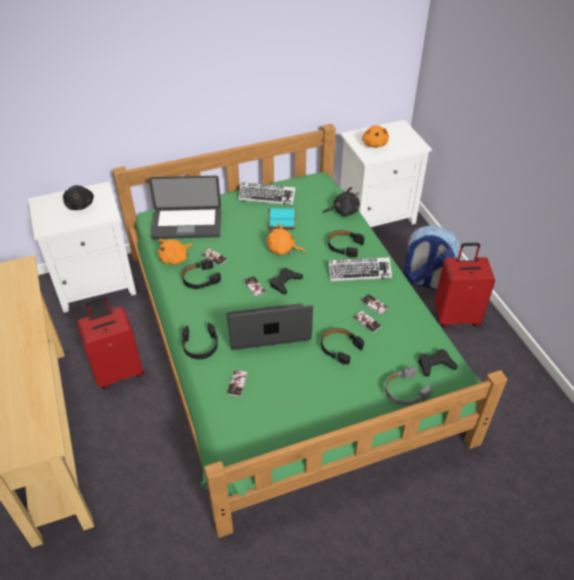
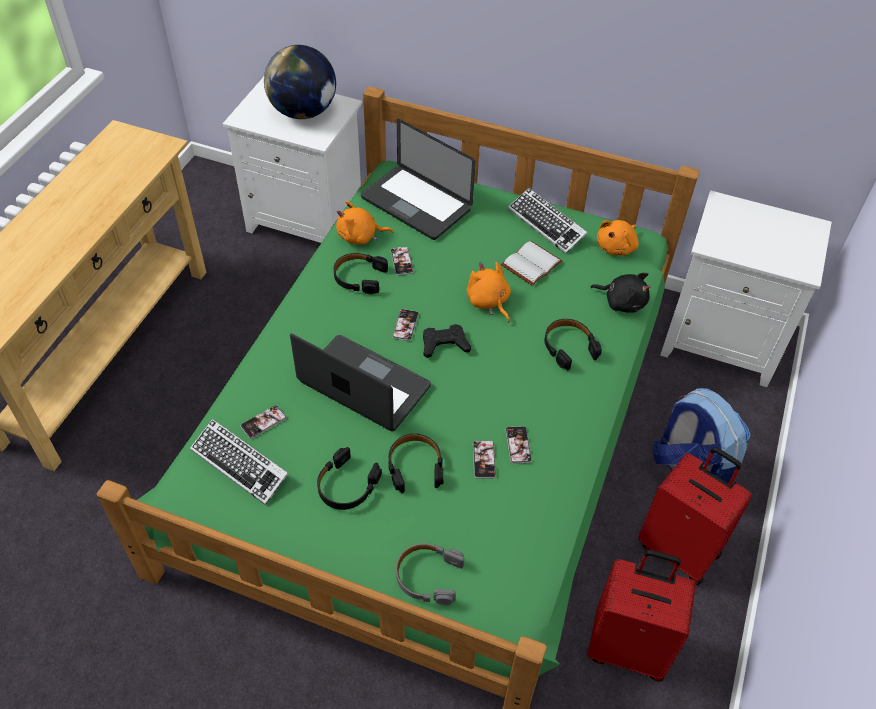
camera: 40 degrees right, 5 degrees up
(80, 205) = (303, 112): black plush toy -> globe
(119, 372) = (231, 331): red suitcase -> red suitcase (628, 646)
(200, 345) = (275, 353): black headphones -> black headphones (346, 485)
(281, 219) = (530, 263): turquoise book -> white book
(359, 272) = (549, 392): keyboard -> keyboard (240, 464)
(374, 144) = (741, 232): orange plush toy -> orange plush toy (617, 247)
(435, 365) = (504, 576): black game controller -> none

